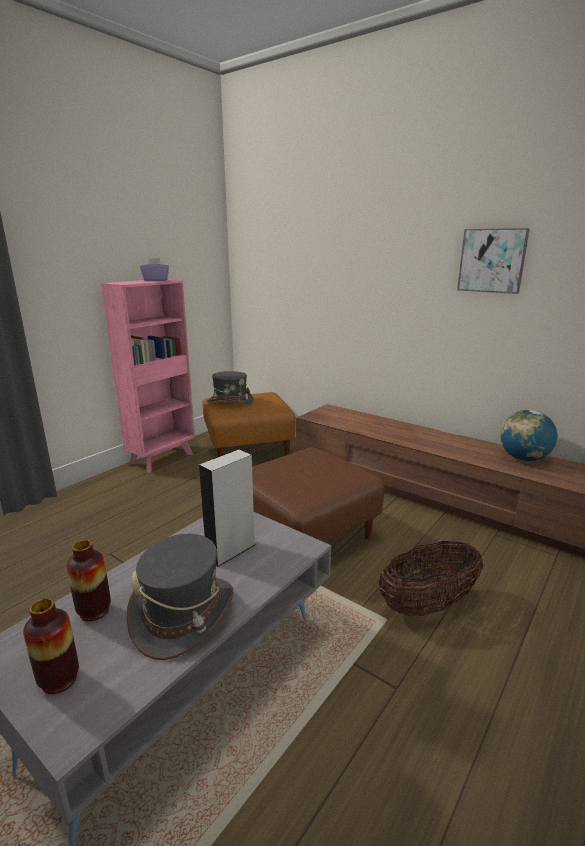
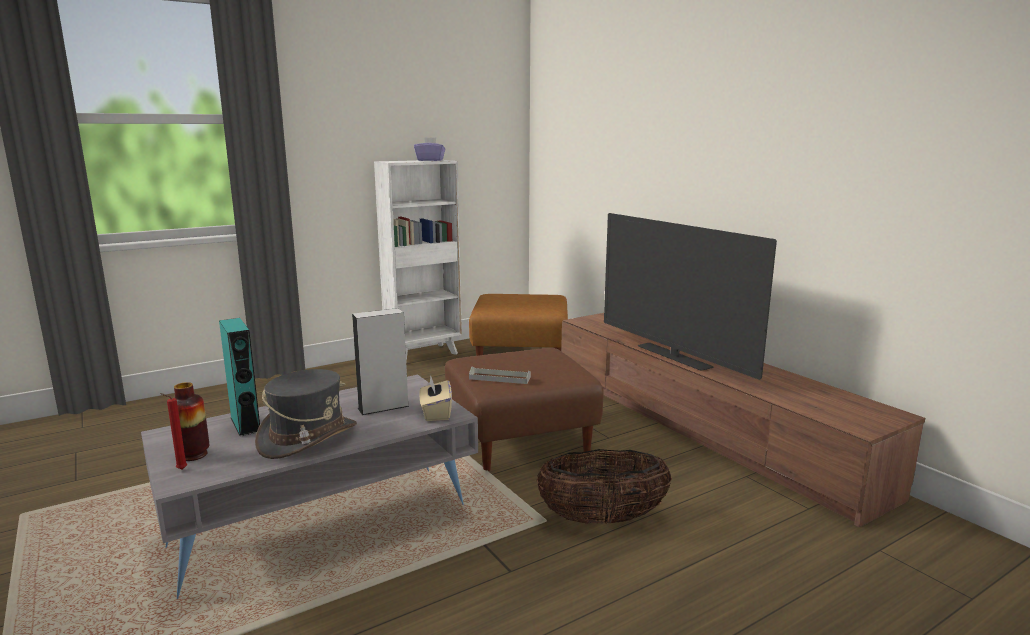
camera: 20 degrees right, 5 degrees down
(57, 712) = (180, 470): none -> red candle
(94, 611) = (245, 424): vase -> turquoise speaker
(162, 458) = (424, 354): pink bookcase -> white bookcase
(230, 401) = (504, 298): grey hat -> none
(289, 548) = (436, 413): none -> beige tissue box
(299, 489) = (500, 378): none -> grey tray
(413, 443) = (673, 357): none -> television
(492, 260) = (777, 140): picture -> none
(523, 458) = (798, 387): globe -> none

